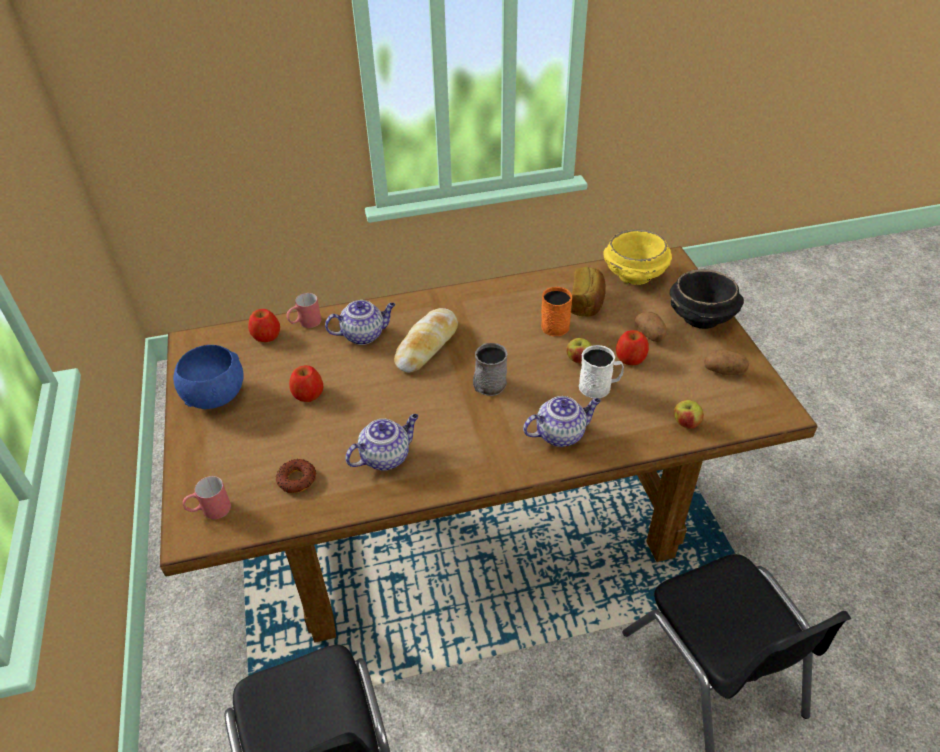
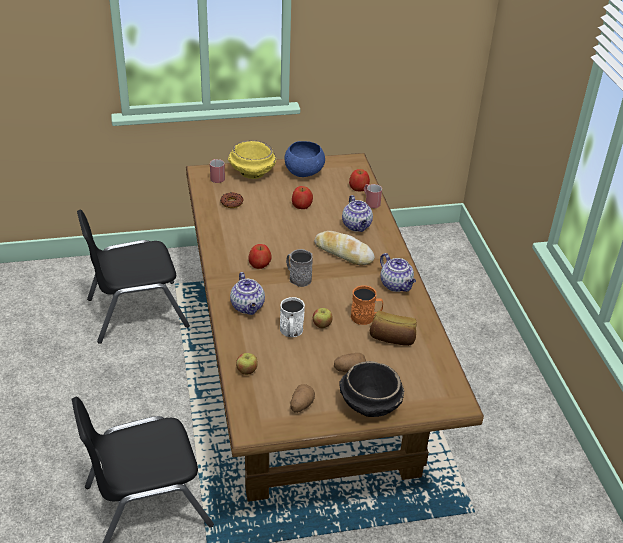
camera: 90 degrees right, 5 degrees down
(386, 456) = (242, 234): teapot -> teapot (396, 285)
(630, 357) = (322, 353): apple -> apple (259, 264)
(634, 276) = (430, 373): yellow bowl -> yellow bowl (251, 173)

